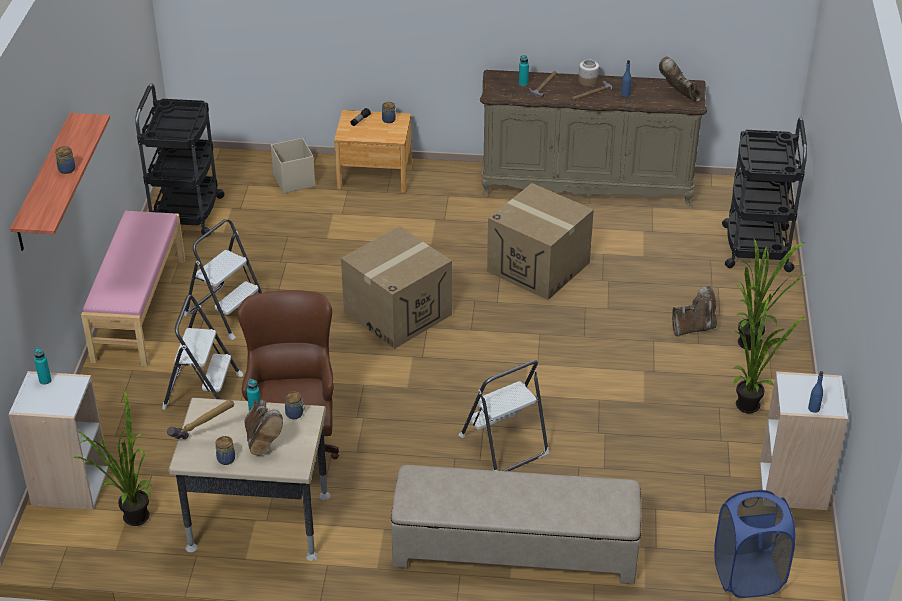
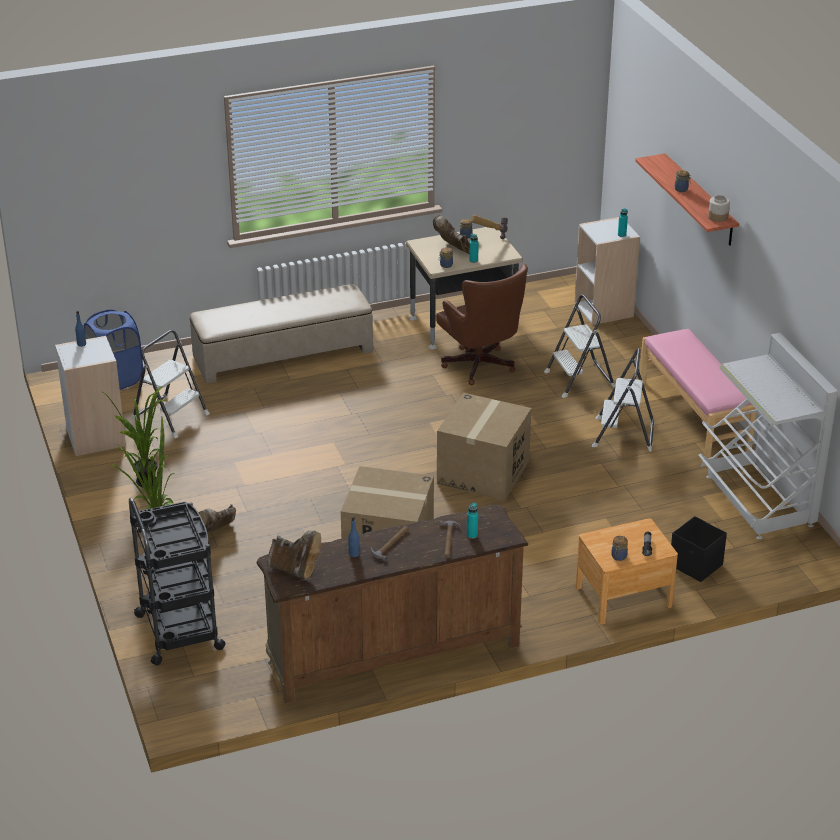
camera: 155 degrees right, 5 degrees down
(130, 519) = (545, 305): potted plant -> none
(186, 214) = (754, 501): black cart -> white shoe rack
(294, 180) = (696, 566): beige storage box -> black storage box
(505, 446) = (326, 405): white step ladder -> white step ladder (168, 415)
(587, 81) = (405, 559): jar -> jar (718, 217)

